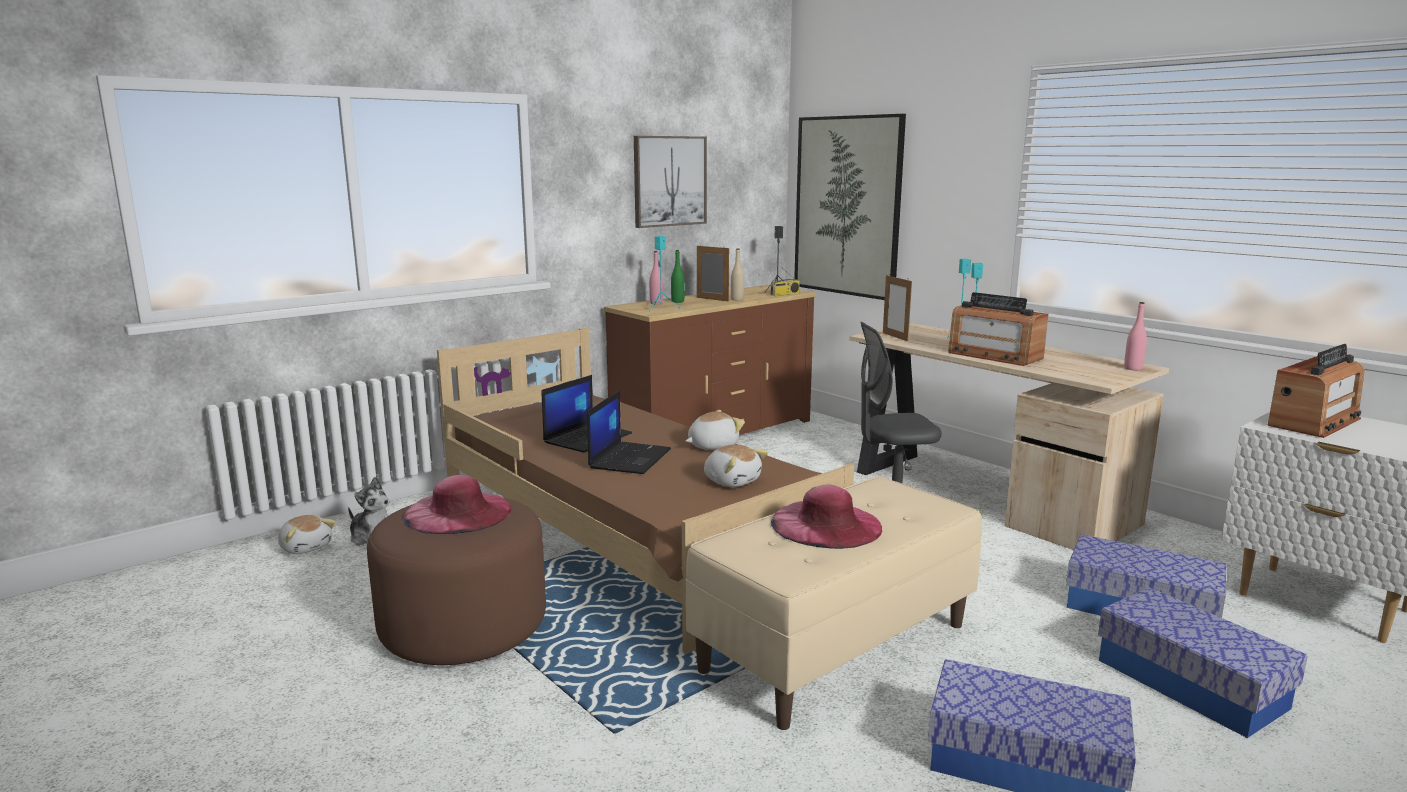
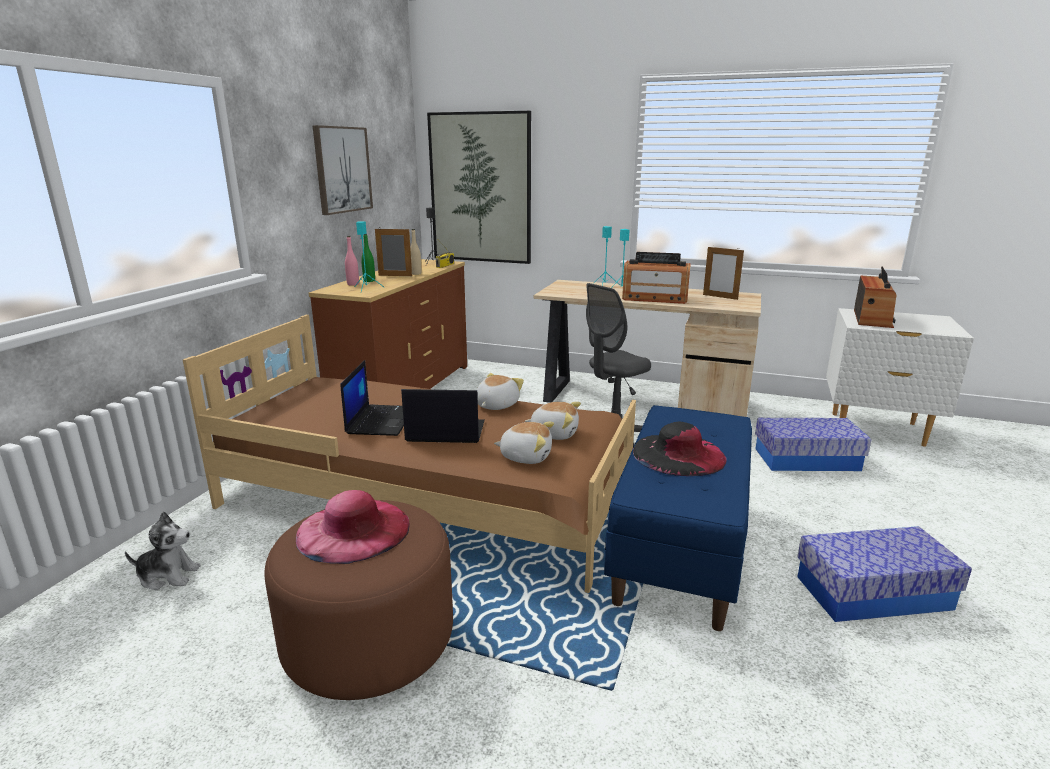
camera: 30 degrees left, 5 degrees up
(306, 547) = (90, 611): plush toy -> plush toy (526, 456)
(629, 458) = (444, 432): laptop -> laptop turned 75 degrees counterclockwise
(826, 524) = (678, 454): pink hat -> black hat
(835, 646) = (679, 547): beige bench -> blue bench
(895, 337) = (566, 292): picture frame -> picture frame (720, 297)
(1133, 368) = (745, 296): pink bottle -> none
(1191, 683) = (882, 502): storage box -> none

